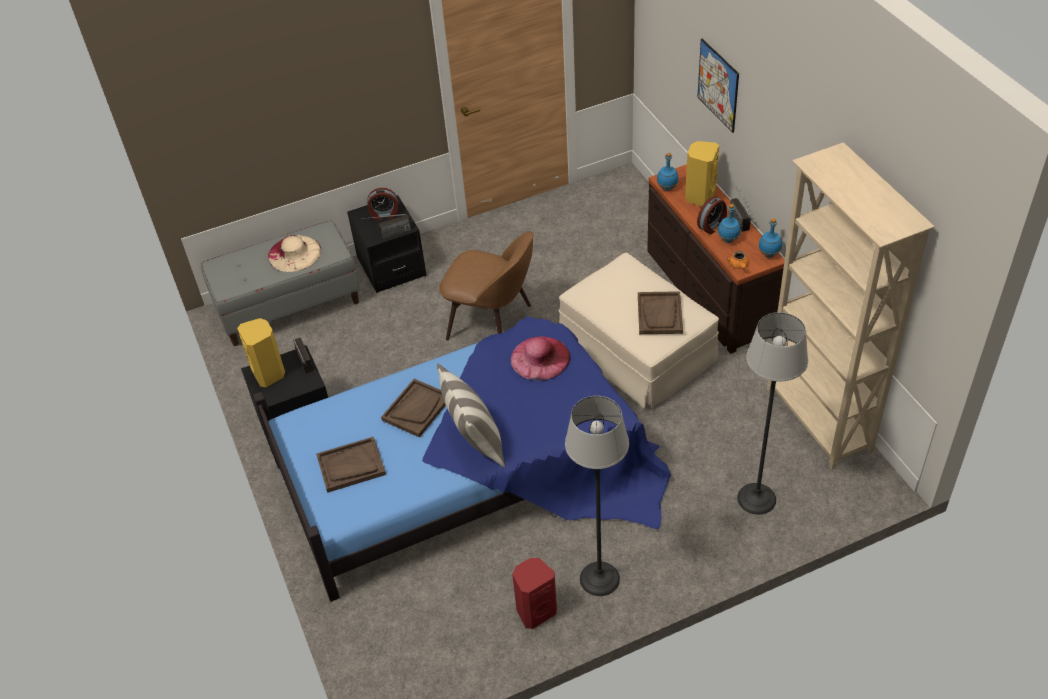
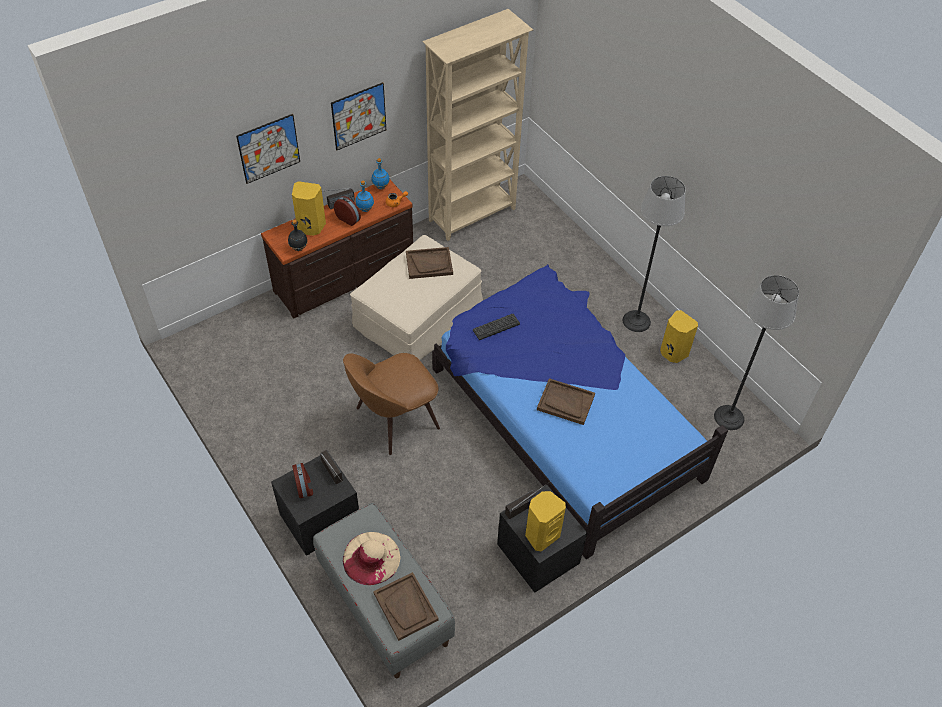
camera: 105 degrees left, 5 degrees up
(351, 466) = (634, 437): brown tray -> brown tray (406, 607)
(475, 441) = (589, 358): pillow -> none
(492, 323) = (394, 419): brown chair -> brown chair turned 135 degrees counterclockwise
(535, 611) = (673, 353): red speaker -> yellow speaker
(540, 358) = (496, 327): pink hat -> keyboard
(667, 188) = (298, 248): blue bottle -> black bottle
(756, 498) = (548, 245): floor lamp -> floor lamp (729, 417)
(782, 153) = (359, 116): none -> picture

